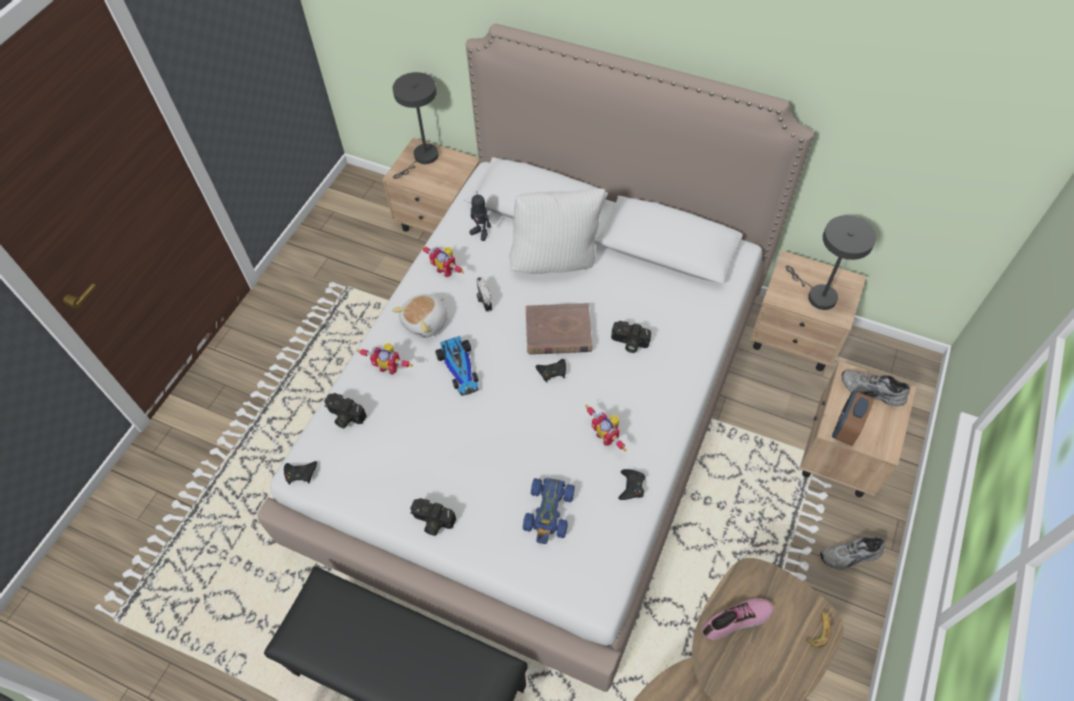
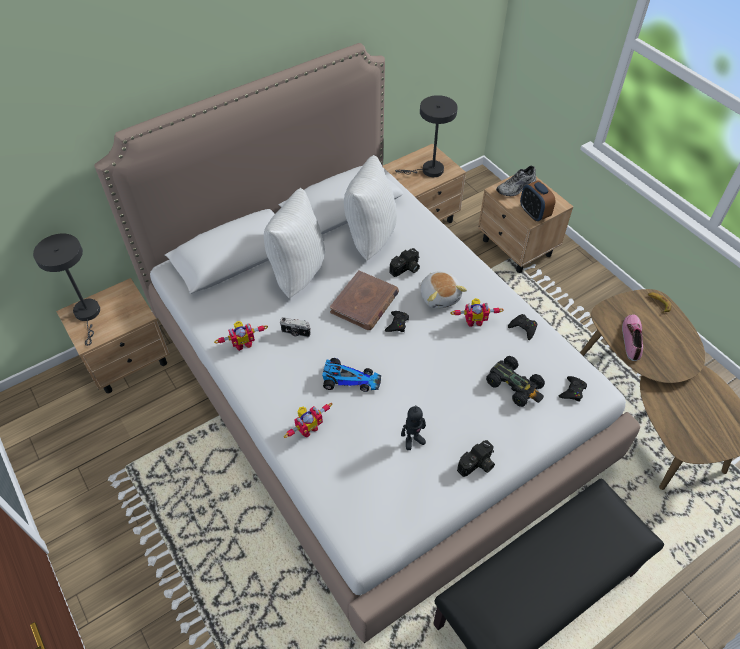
camera: 60 degrees left, 5 degrees down
(300, 473) = (367, 547): black game controller -> black game controller (572, 391)
(344, 416) = (334, 484): camera -> none
(426, 322) = (284, 381): plush toy -> plush toy (440, 296)
(481, 232) = (227, 303): toy robot -> toy robot (413, 440)
(549, 512) = (515, 385): blue toy car -> black toy car
(647, 290) = (369, 237): none -> white pillow
(851, 556) = (587, 283): grey shoe -> none

